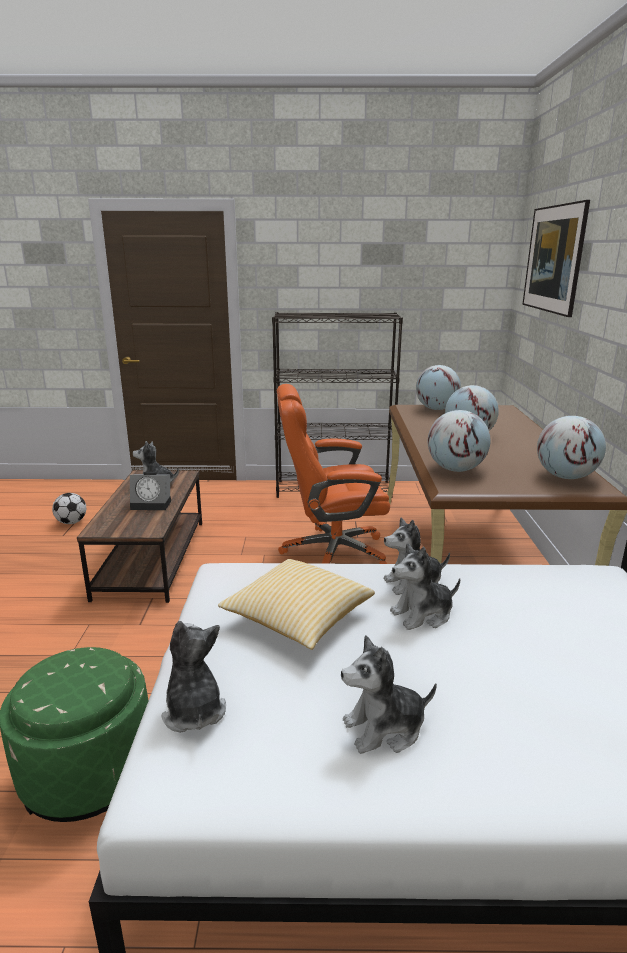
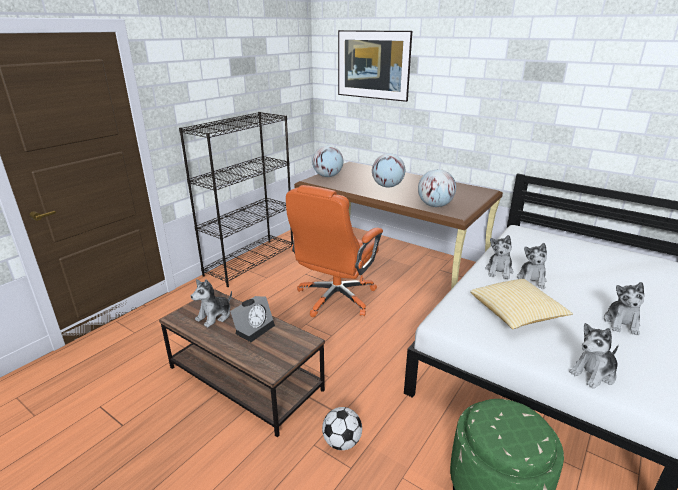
camera: 55 degrees left, 5 degrees up
(71, 522) = (101, 412): football -> football (342, 442)
(193, 710) = (593, 373): plush toy -> plush toy turned 45 degrees counterclockwise
(565, 477) = (469, 191): globe -> none

